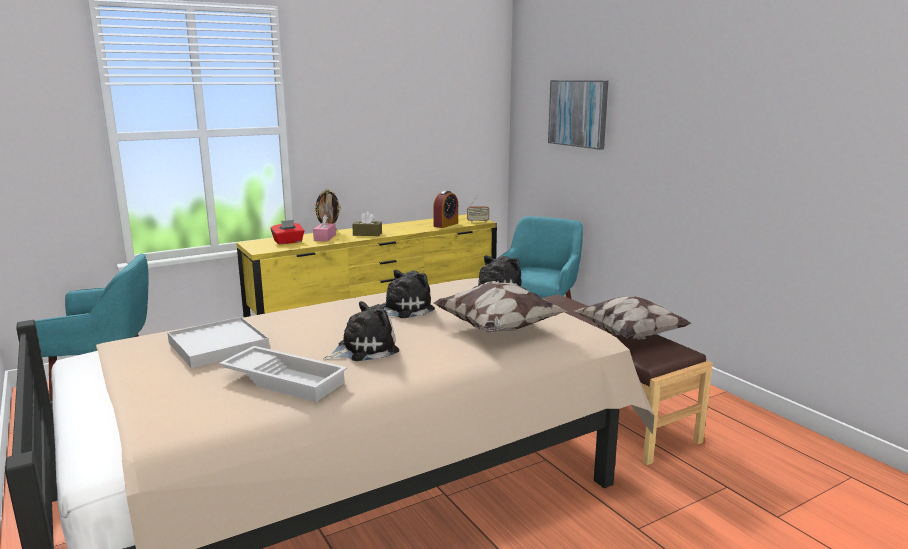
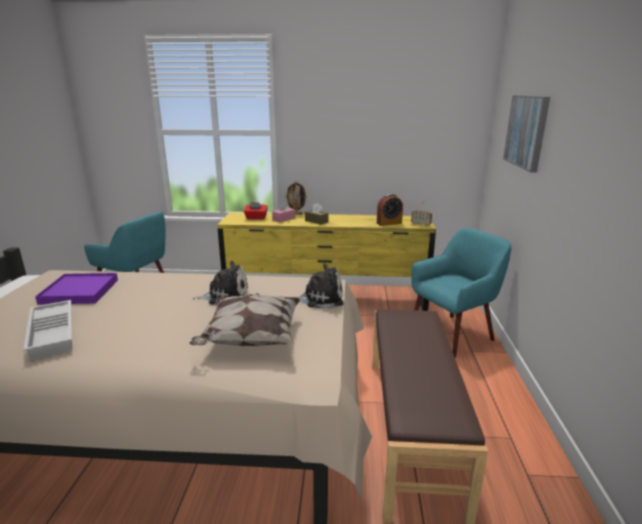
camera: 35 degrees right, 5 degrees up
(219, 346) = (80, 291): white tray -> purple tray
(363, 349) = (137, 324): plush toy -> none
(630, 335) = (434, 380): pillow -> none

